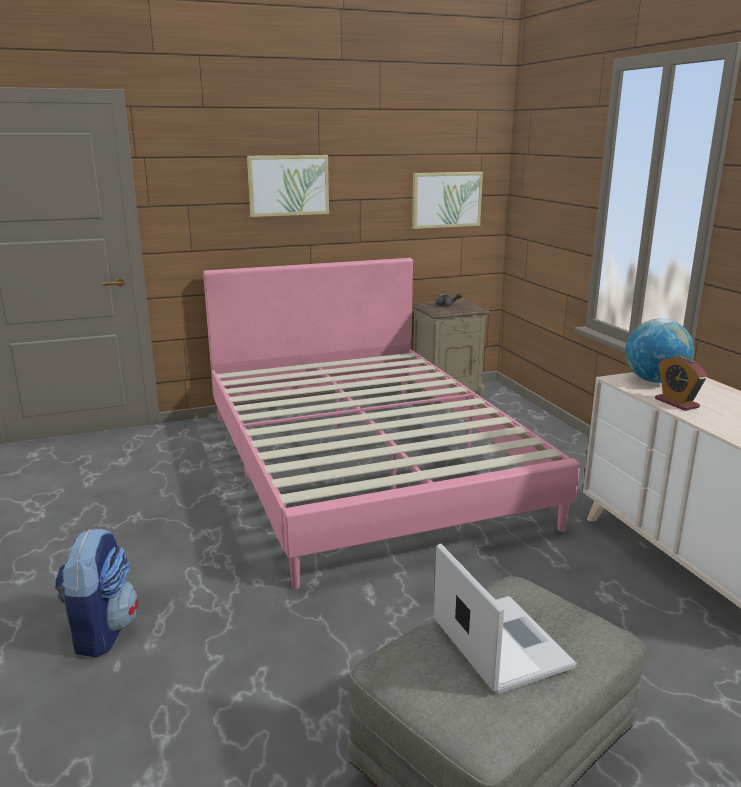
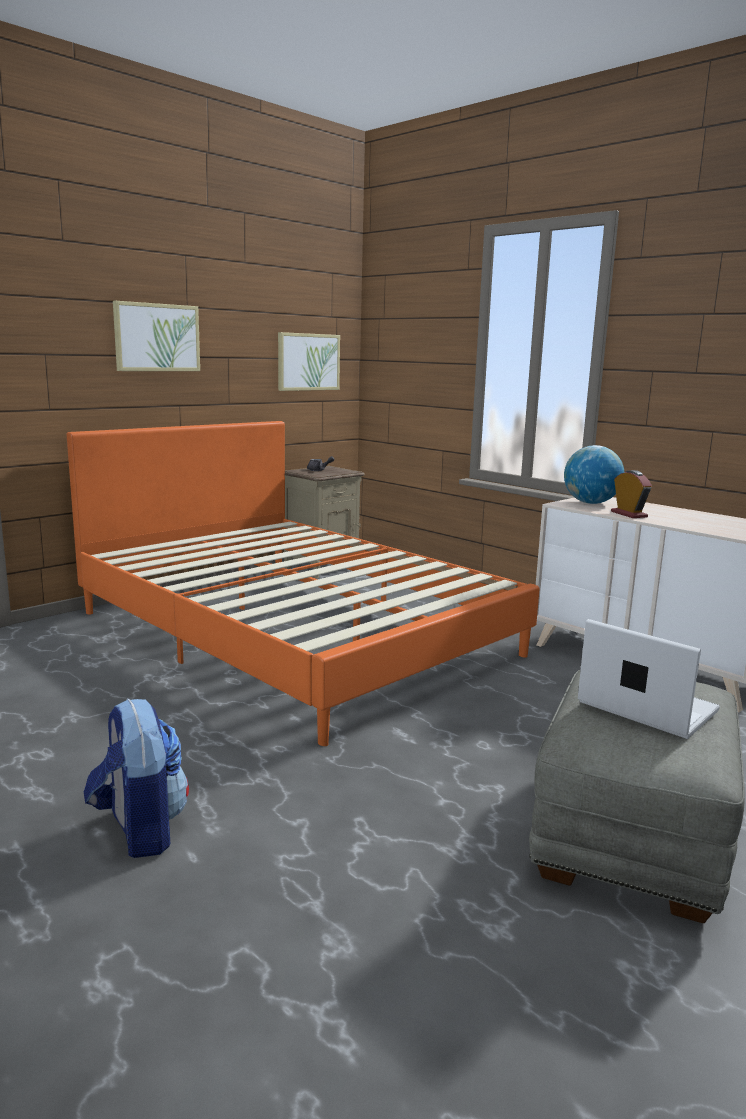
camera: 25 degrees left, 5 degrees down
(364, 465) = (294, 632): pink bed -> orange bed
(676, 403) = (628, 514): alarm clock -> alarm clock turned 150 degrees counterclockwise

